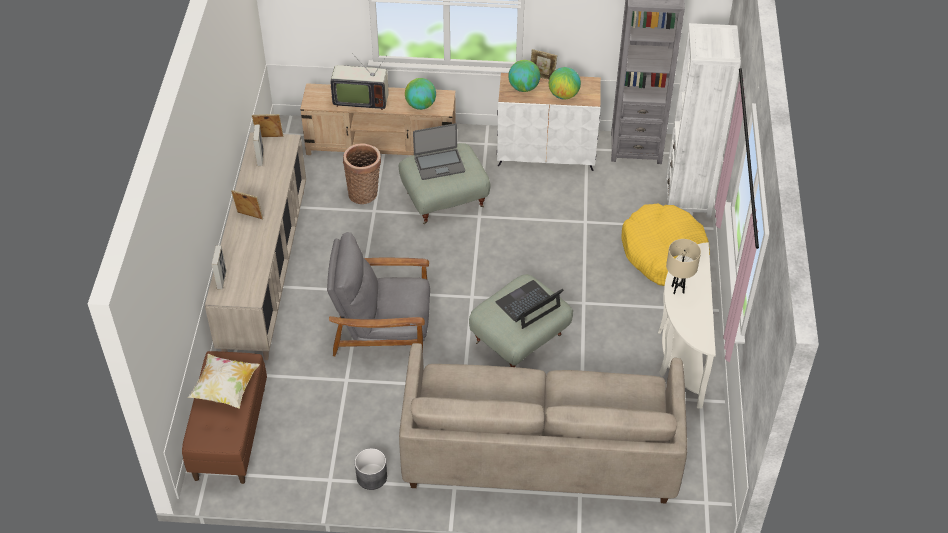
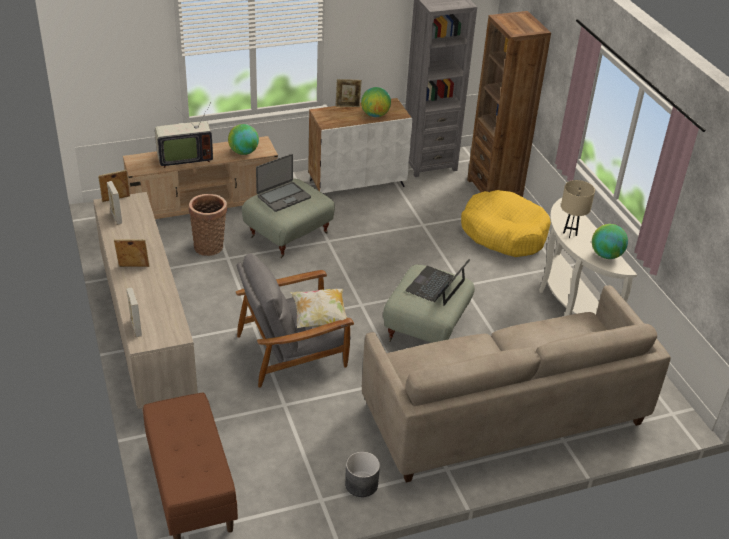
camera: 25 degrees left, 10 degrees down
(225, 389) = (184, 434): pillow -> pillow (320, 318)
(523, 88) = (337, 116): globe -> globe (606, 255)
(688, 197) = (494, 189): white bookcase -> brown bookcase

